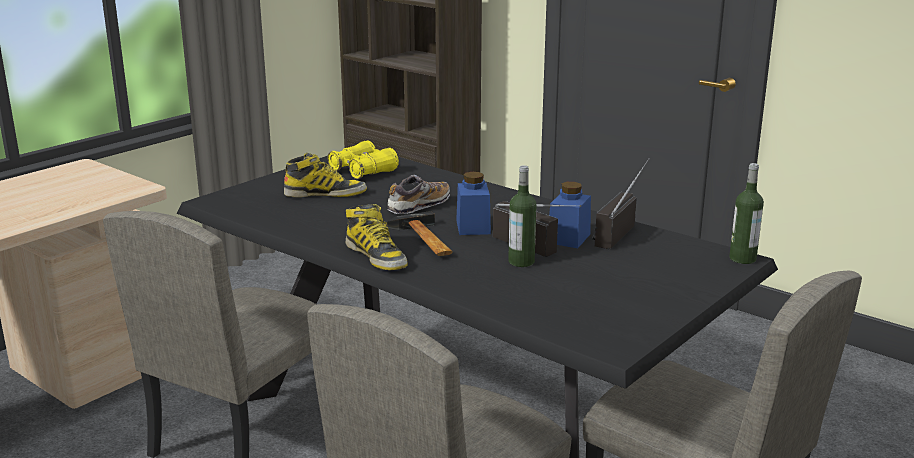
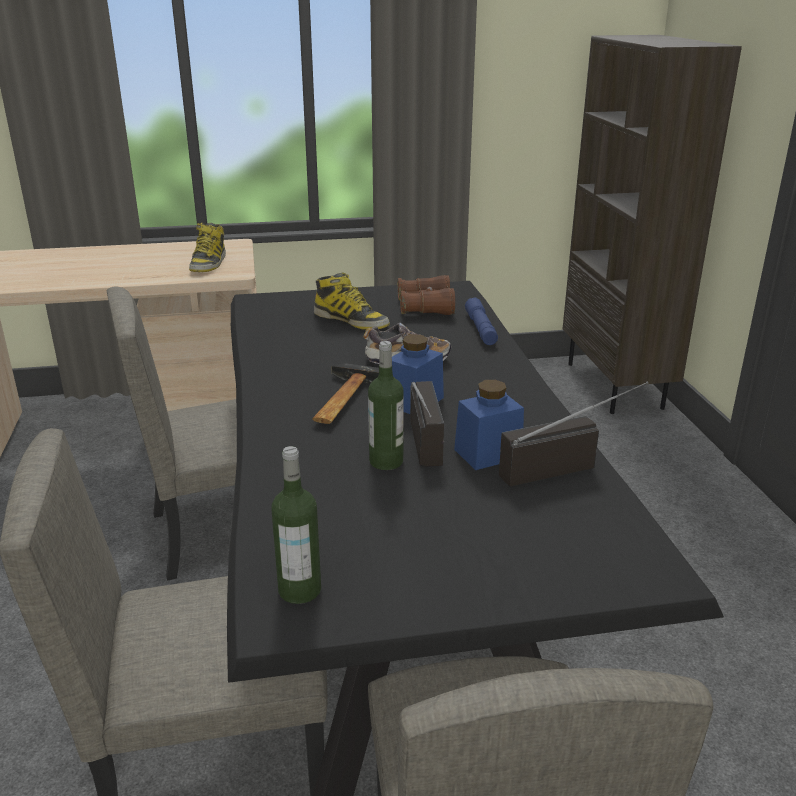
camera: 40 degrees right, 5 degrees up
(363, 171) = (425, 307): yellow binoculars -> brown binoculars
(376, 256) = (272, 400): boot -> boot (209, 263)
(430, 174) = (481, 329): none -> blue flashlight
(742, 259) = (663, 577): bottle -> bottle (299, 590)

